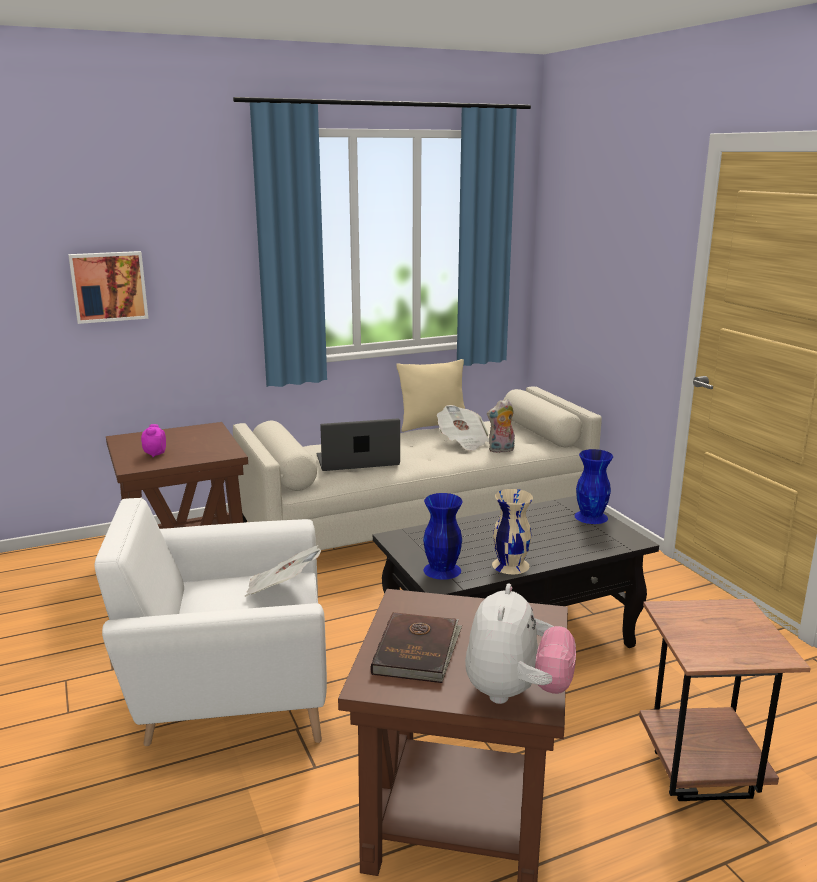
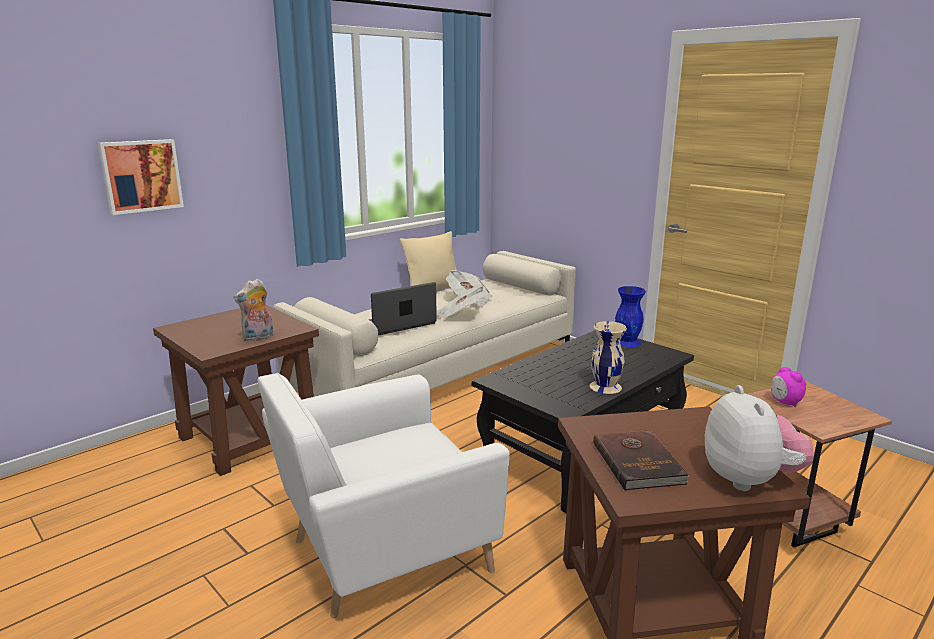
camera: 20 degrees left, 0 degrees up
(154, 454) = (223, 337): alarm clock -> alarm clock (784, 402)
(282, 590) = (424, 440): newspaper -> newspaper (458, 315)
(441, 570) = (556, 399): blue vase -> none
(501, 450) = (505, 303): plush toy -> plush toy (258, 337)

